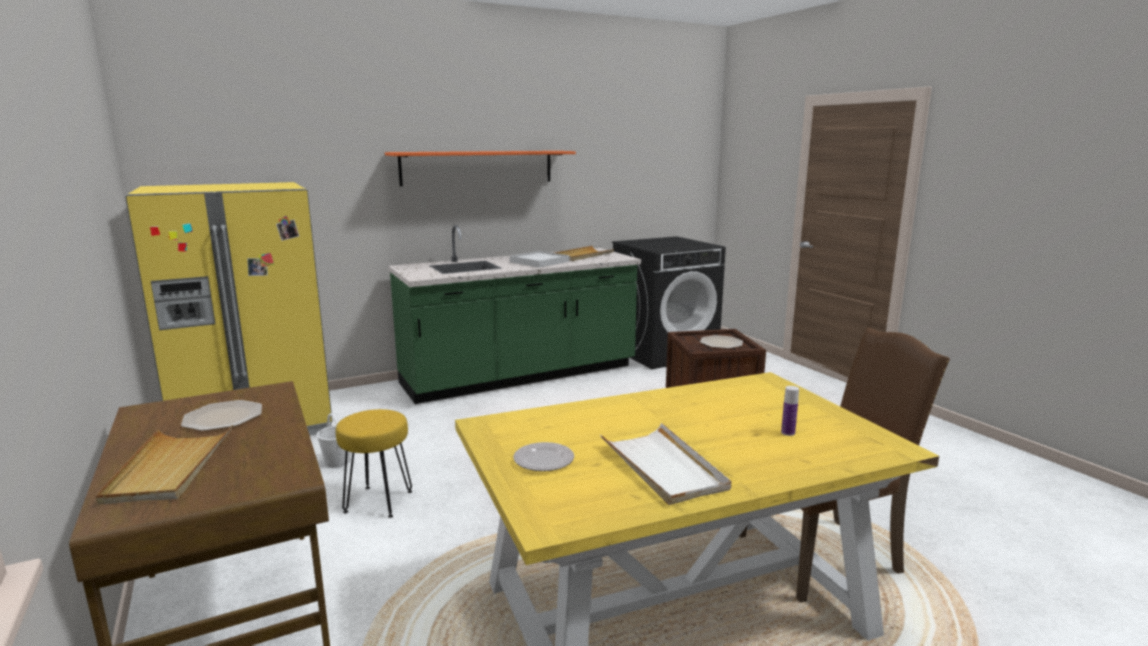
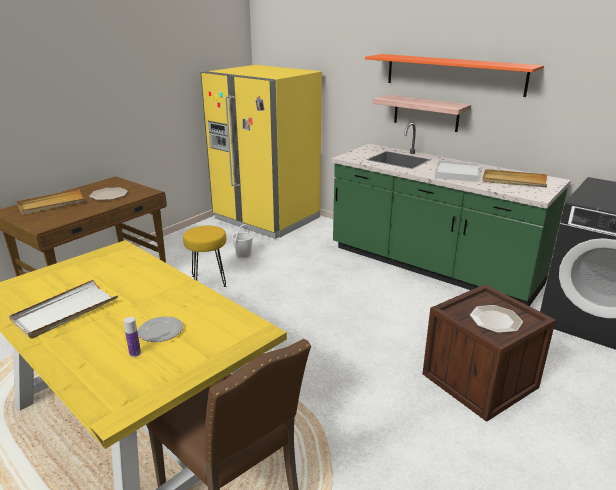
camera: 65 degrees right, 10 degrees up
(453, 214) = (426, 113): none -> shelf
(544, 460) = (71, 274): plate -> plate (160, 331)

